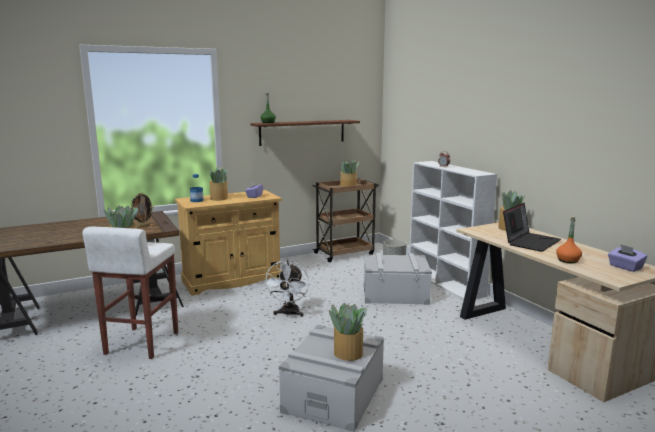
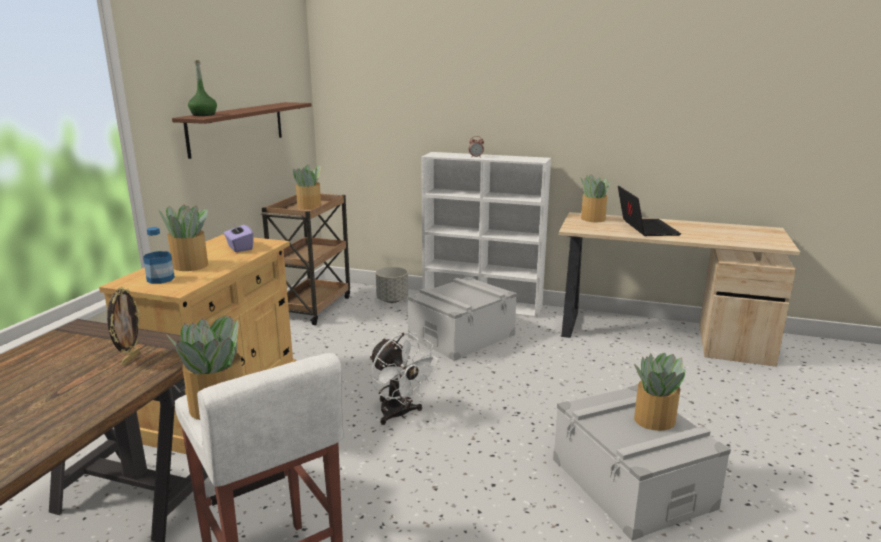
camera: 45 degrees left, 5 degrees up
(567, 260) = (714, 238): orange bottle -> none
(625, 267) = (755, 233): purple tissue box -> none

